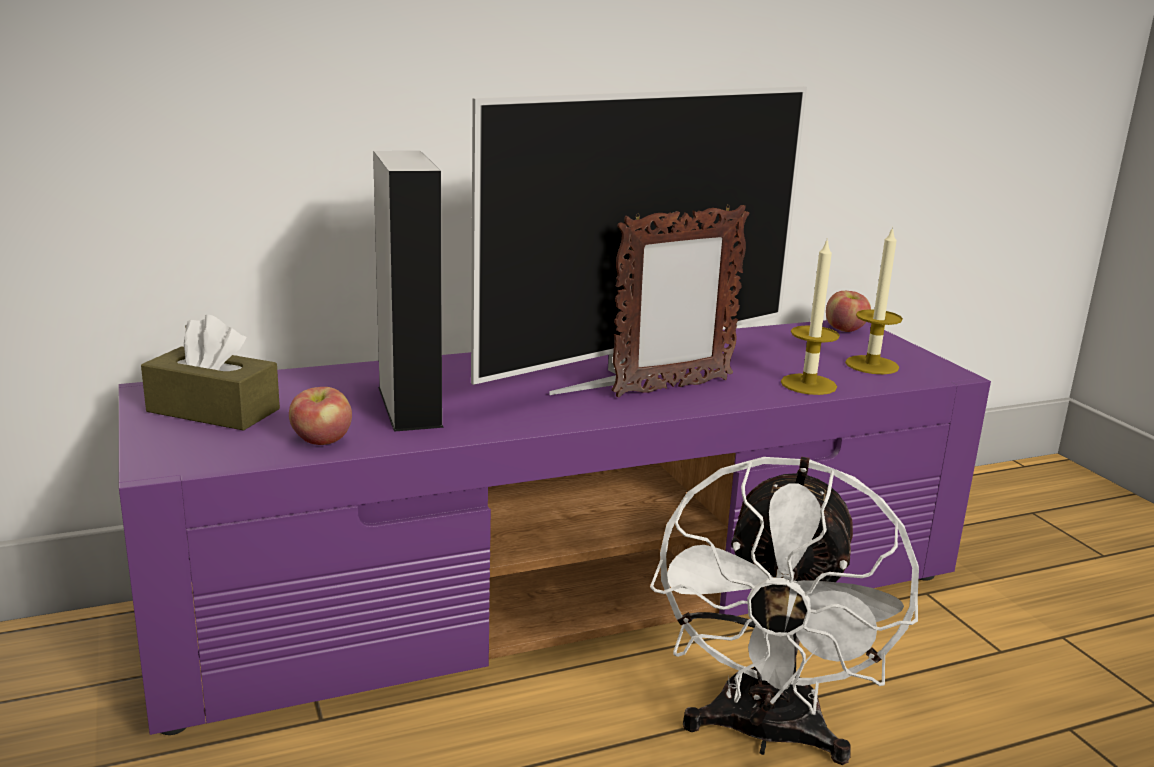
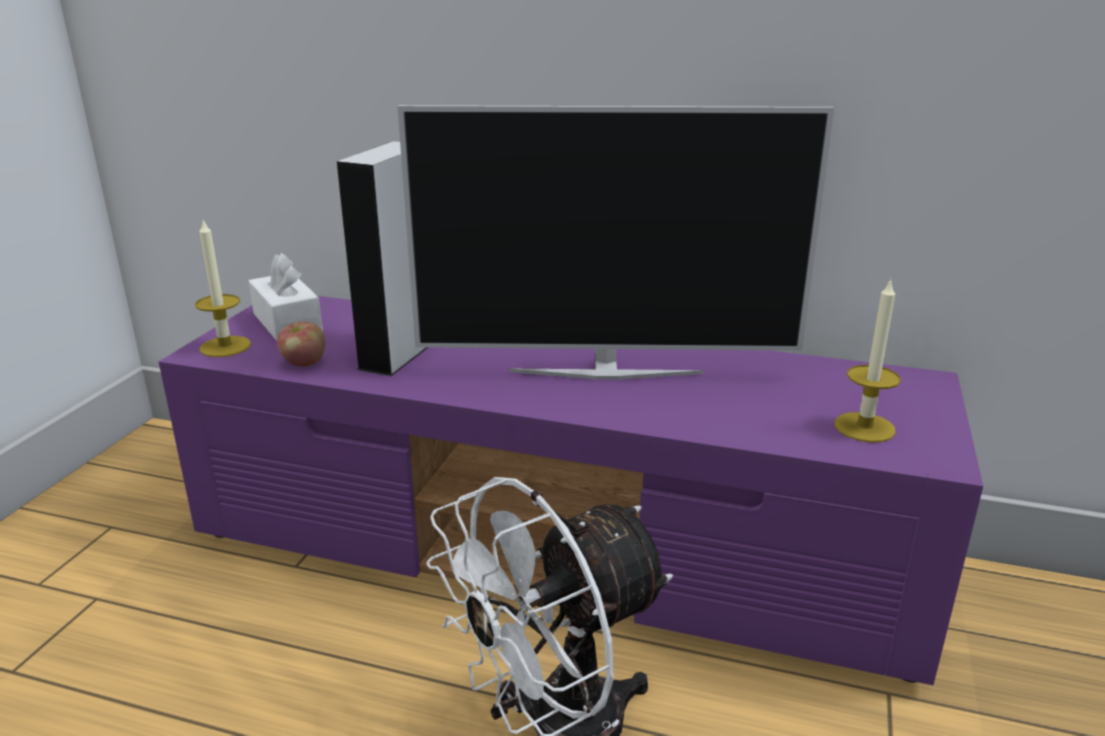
camera: 40 degrees right, 5 degrees up
(213, 410) = (287, 323): brown tissue box -> white tissue box
(671, 388) = (617, 394): picture frame -> none
(808, 384) = (753, 427): candle -> candle (225, 346)
(845, 329) = (911, 382): apple -> none

